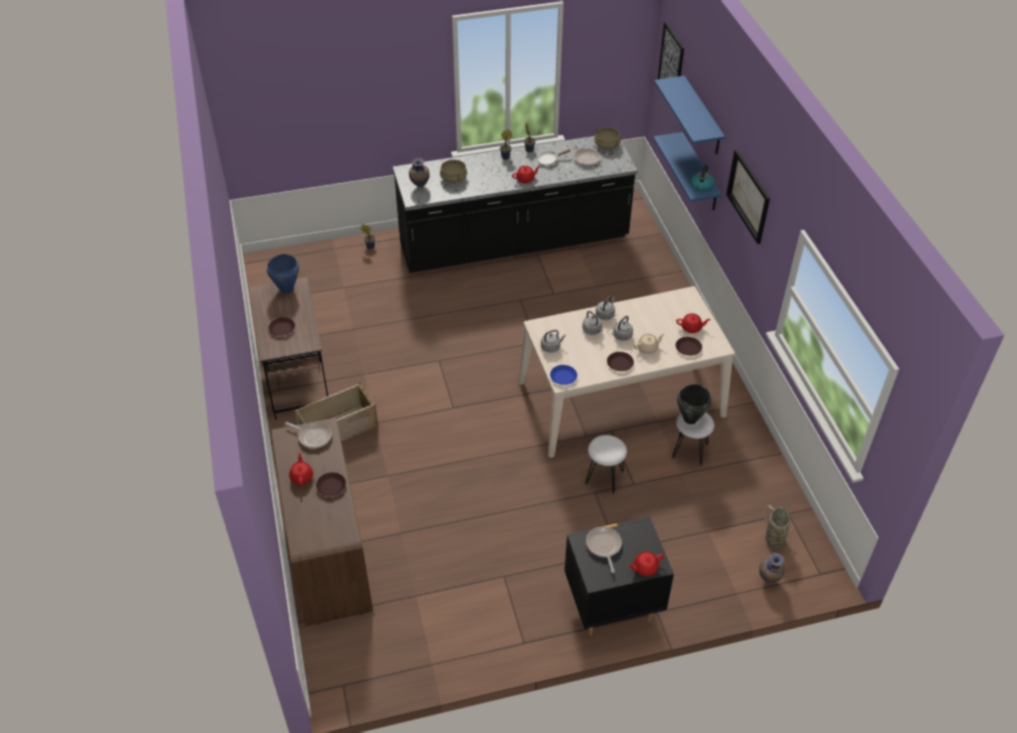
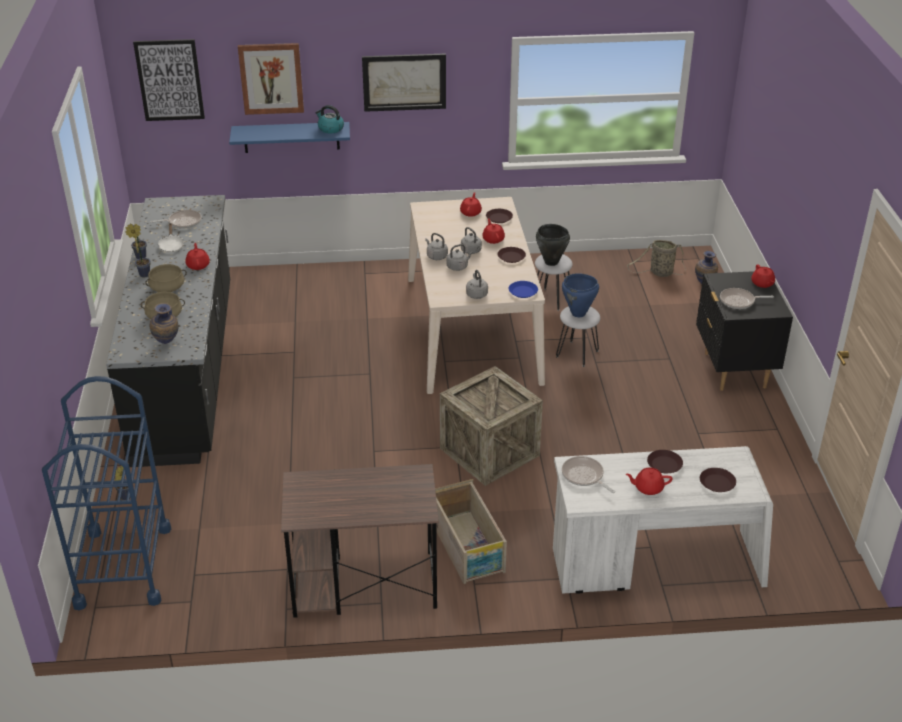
camera: 80 degrees left, 10 degrees down
(282, 329) = (382, 498): brown plate -> brown plate (717, 483)
(286, 289) = (301, 492): blue cooking pot -> blue cooking pot (578, 313)
(305, 262) = (123, 566): none -> blue cart
(313, 436) = (584, 476): frying pan -> frying pan turned 75 degrees counterclockwise
(327, 548) = (655, 566): brown desk -> white desk
(450, 429) = (489, 452): none -> crate
(606, 145) = (166, 206): beige cooking pot -> beige cooking pot (167, 288)
(648, 348) = (493, 239): beige teapot -> red teapot
(702, 116) = (271, 78): blue shelf -> picture

